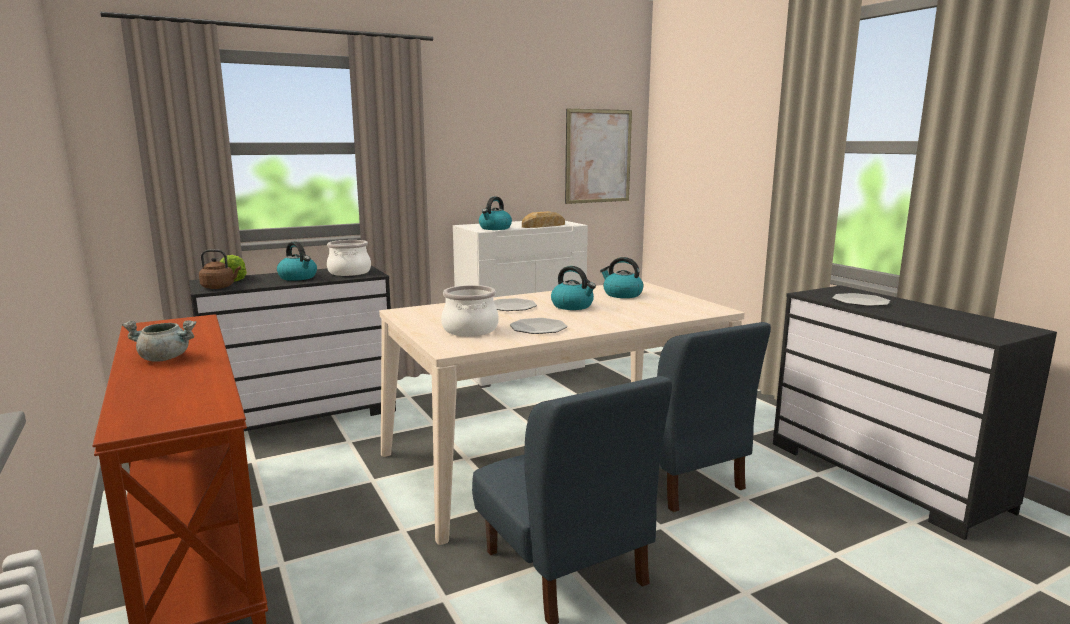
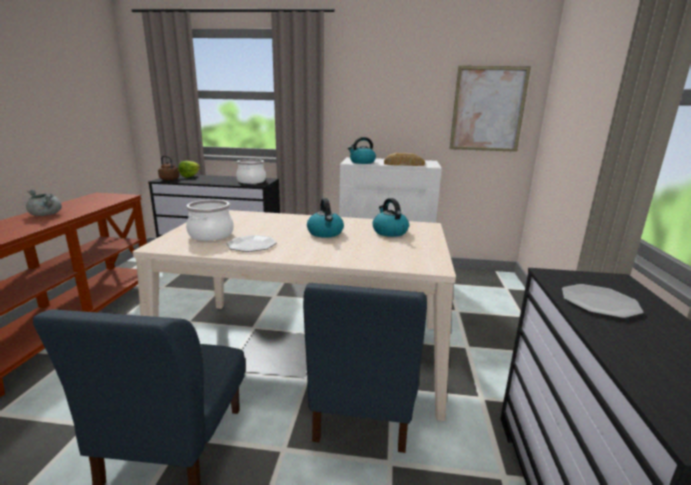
camera: 35 degrees right, 5 degrees up
(298, 277) = (219, 180): kettle -> none
(511, 307) = (285, 224): plate -> none

